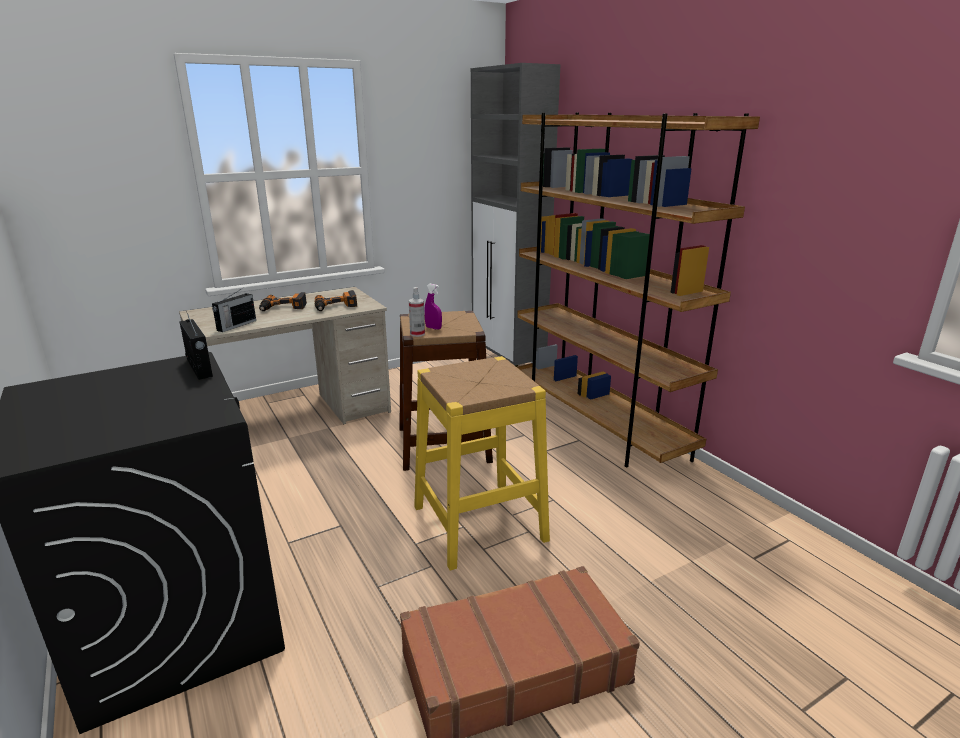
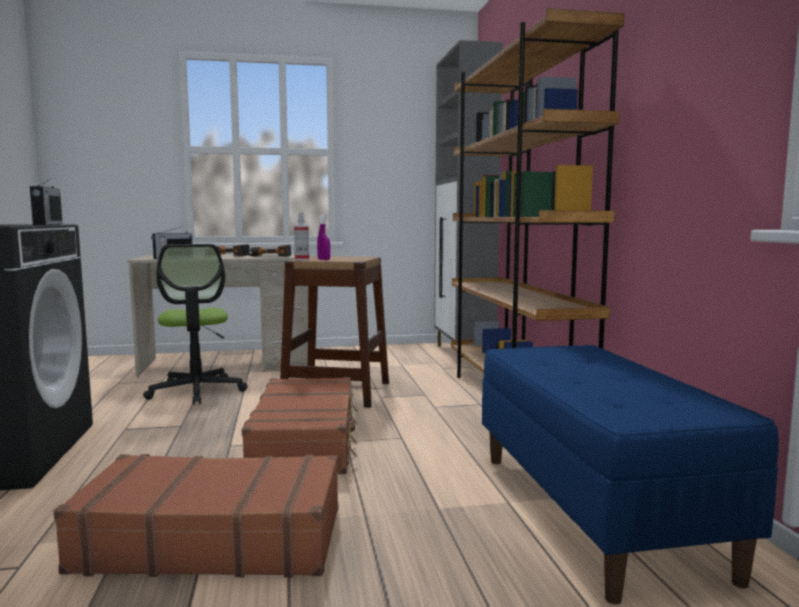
camera: 20 degrees right, 15 degrees down
(305, 468) = (197, 391): none -> office chair
(479, 523) = (306, 441): yellow stool -> brown suitcase
(754, 555) = (595, 511): none -> blue bench

